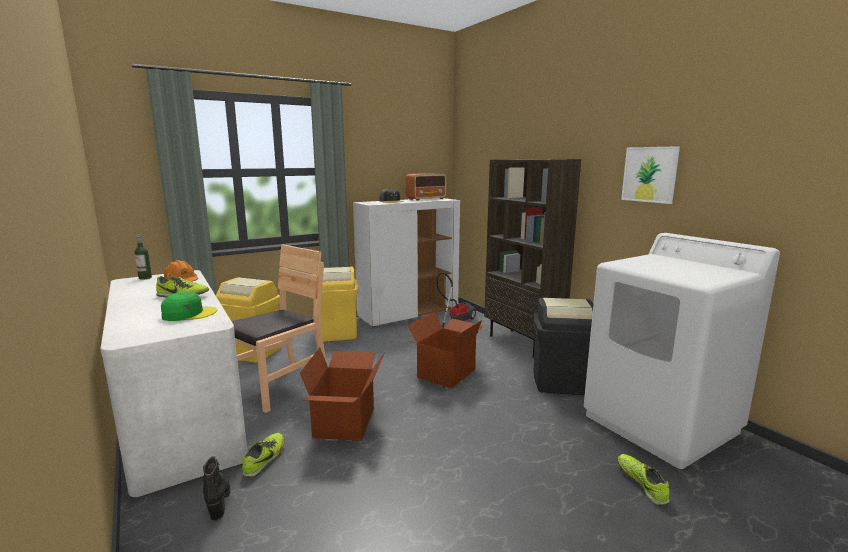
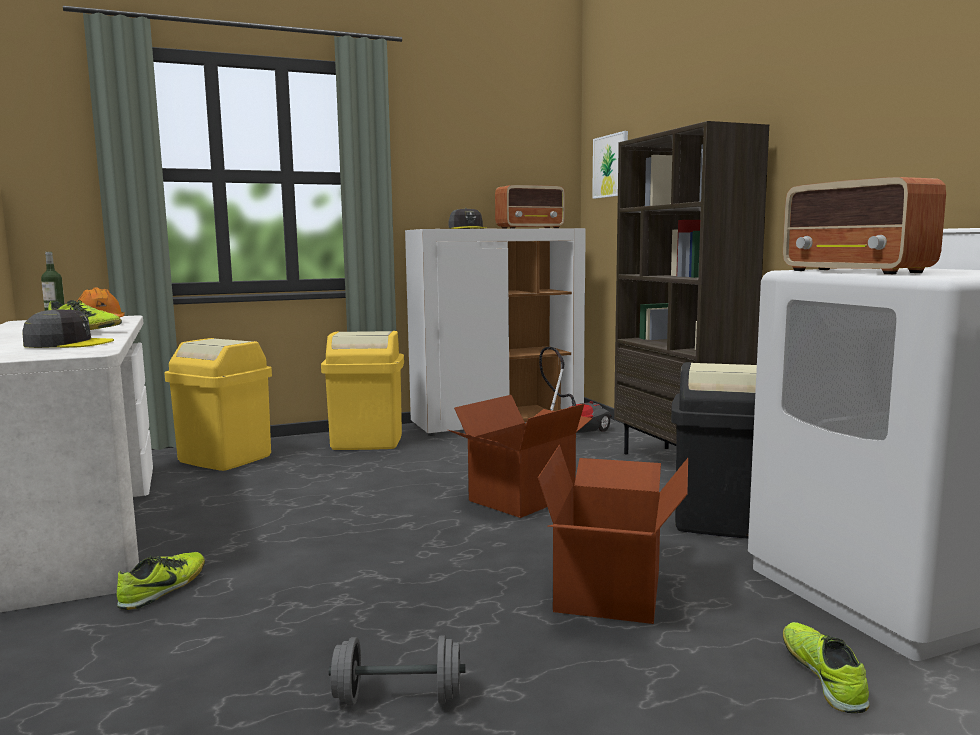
camera: 10 degrees right, 5 degrees down
(189, 314) = (68, 344): green cap -> grey cap
(218, 499) = (62, 634): black boot -> none
(279, 385) = (241, 500): brown chair -> none
(346, 422) = (319, 551): cardboard box -> cardboard box (611, 591)
(436, 523) = (398, 698): none -> grey dumbbell
(649, 174) = (884, 130): picture -> picture (611, 166)
(651, 269) = (856, 271): none -> radio

